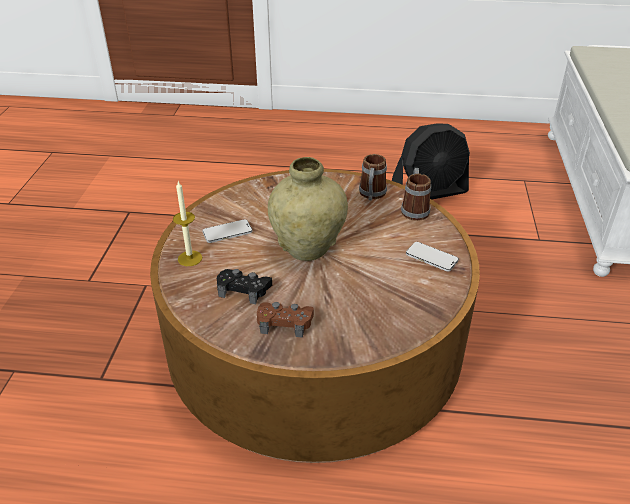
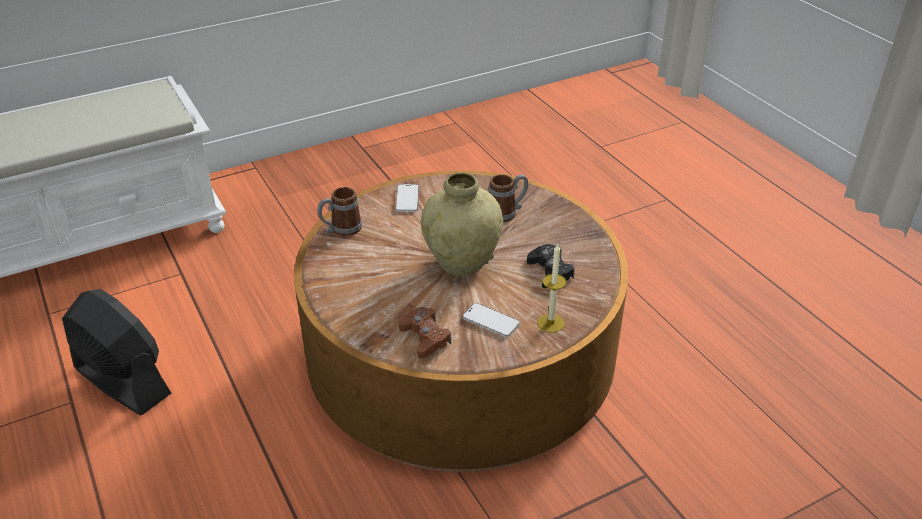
camera: 125 degrees left, 0 degrees up
(285, 323) = (558, 235): brown game controller -> brown game controller (425, 337)
(371, 195) = (338, 261): mug -> mug (506, 212)

